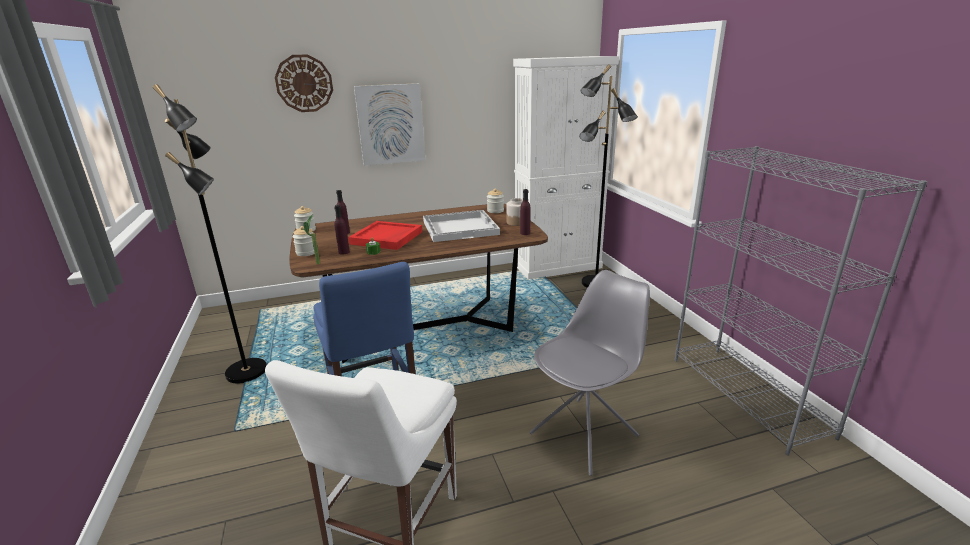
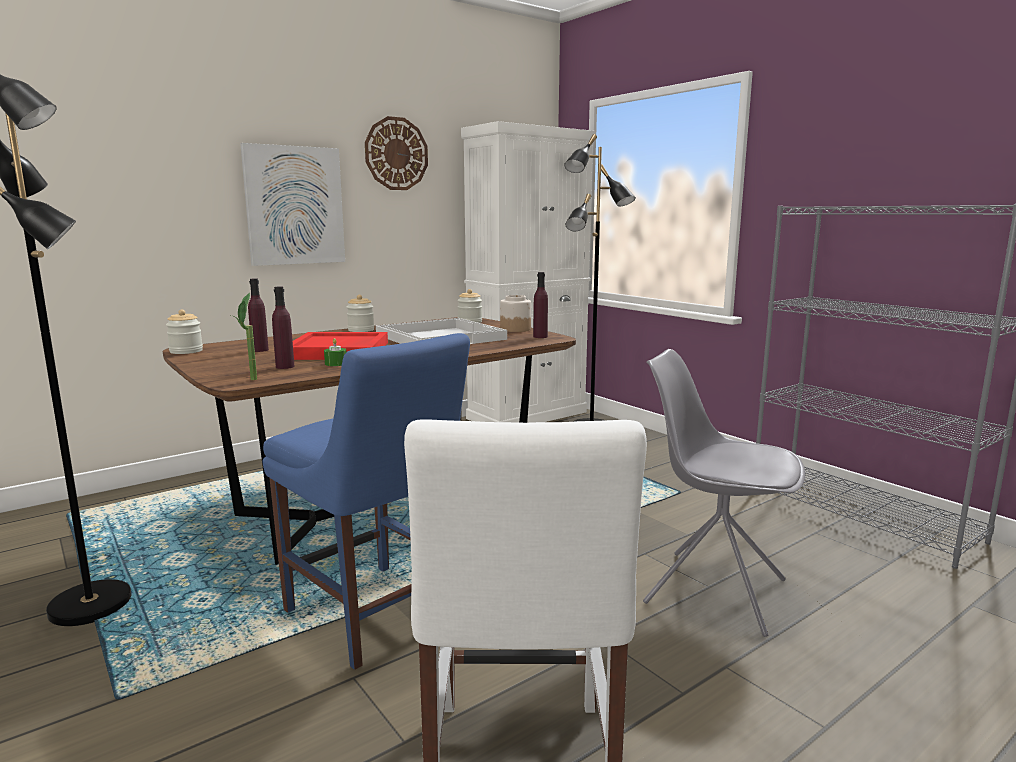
camera: 20 degrees left, 10 degrees down
(304, 83) = (161, 131): wall clock -> wall clock (396, 154)
(306, 252) = (217, 371): jar -> jar (361, 330)
(585, 434) = (712, 590): grey chair -> grey chair turned 90 degrees counterclockwise

